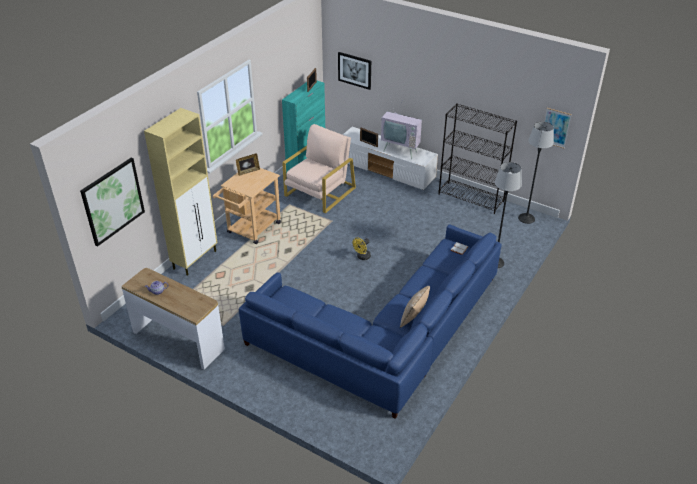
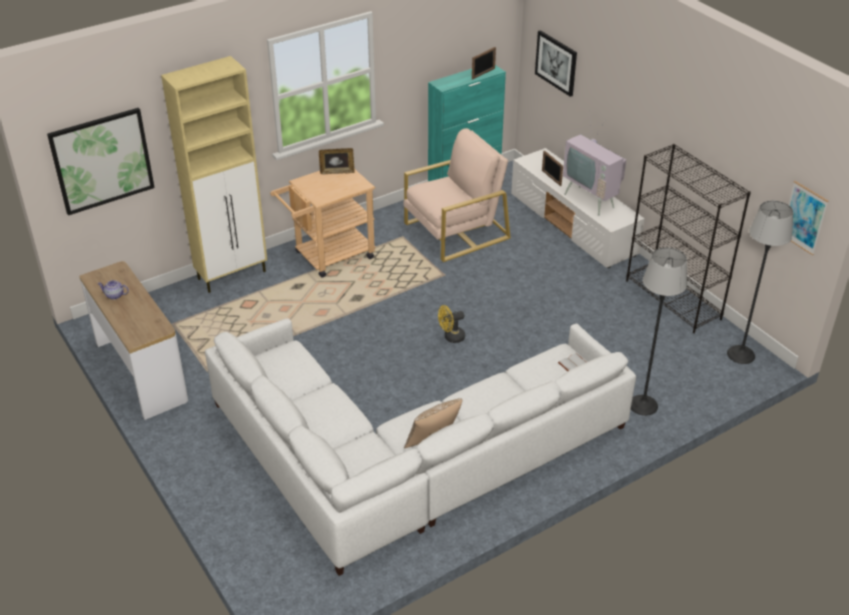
camera: 25 degrees right, 0 degrees up
(385, 335) = (406, 455): blue sofa -> white sofa

